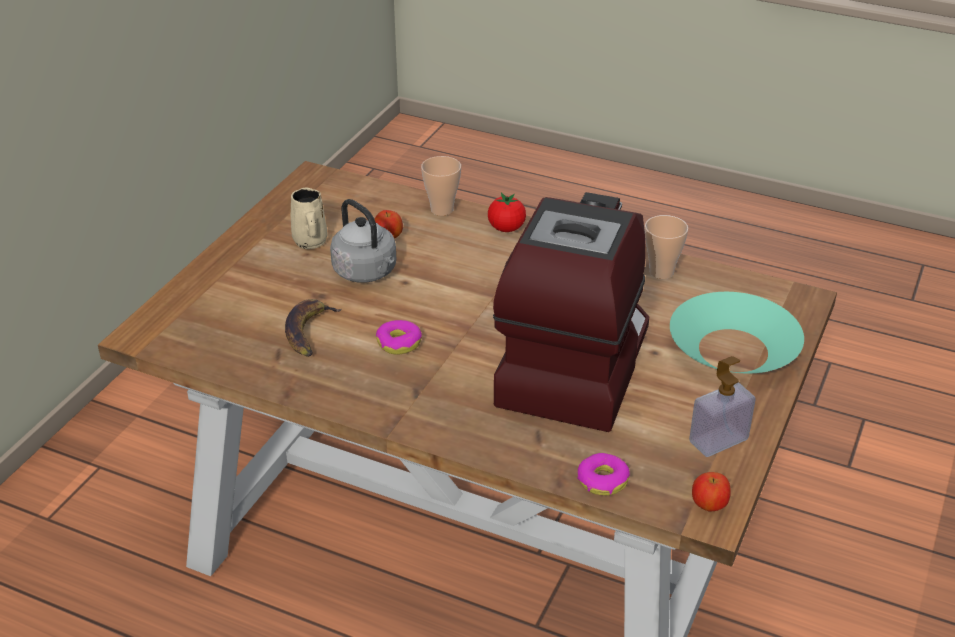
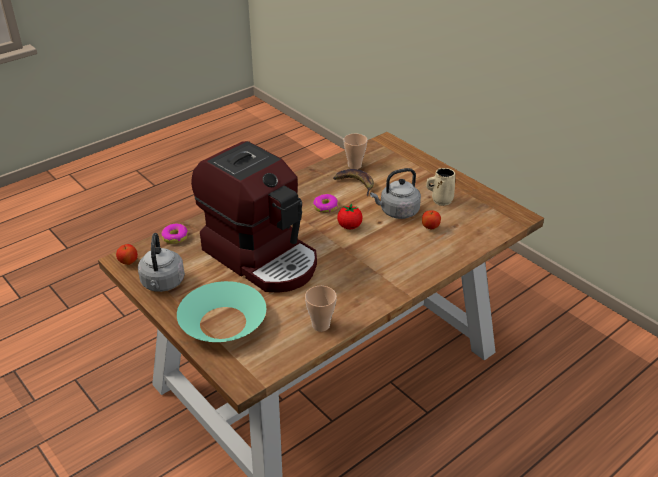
camera: 115 degrees right, 0 degrees up
(442, 210) = (452, 255): cup -> cup (354, 165)
(506, 228) = (414, 275): tomato -> tomato (349, 226)
(718, 440) = (162, 284): soap dispenser -> grey kettle

